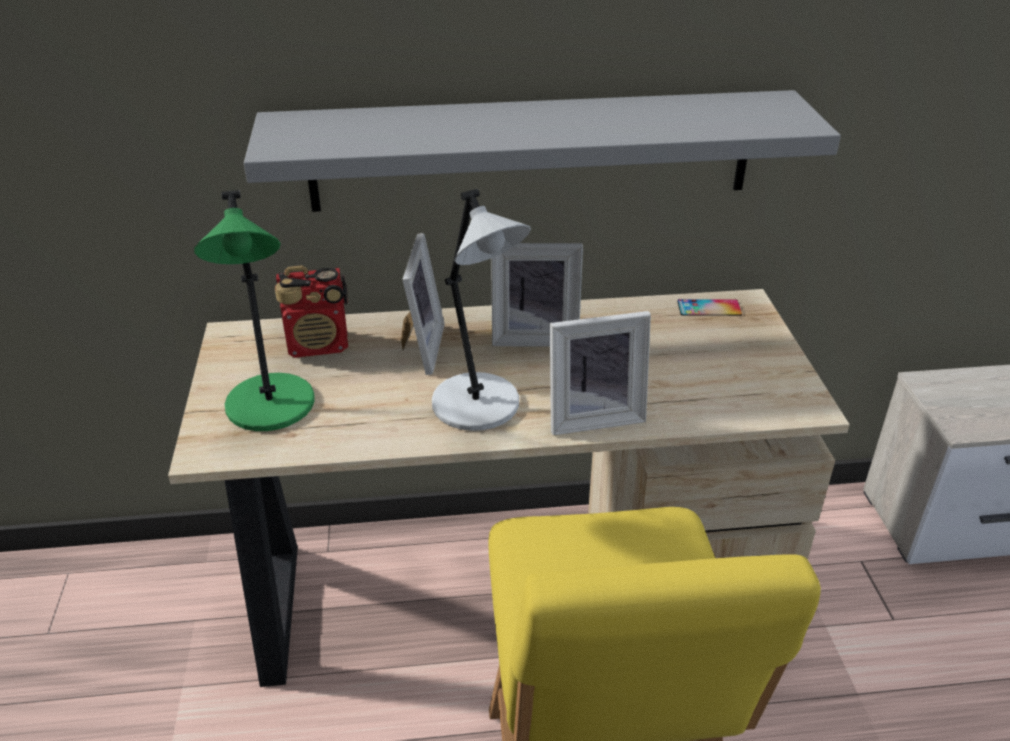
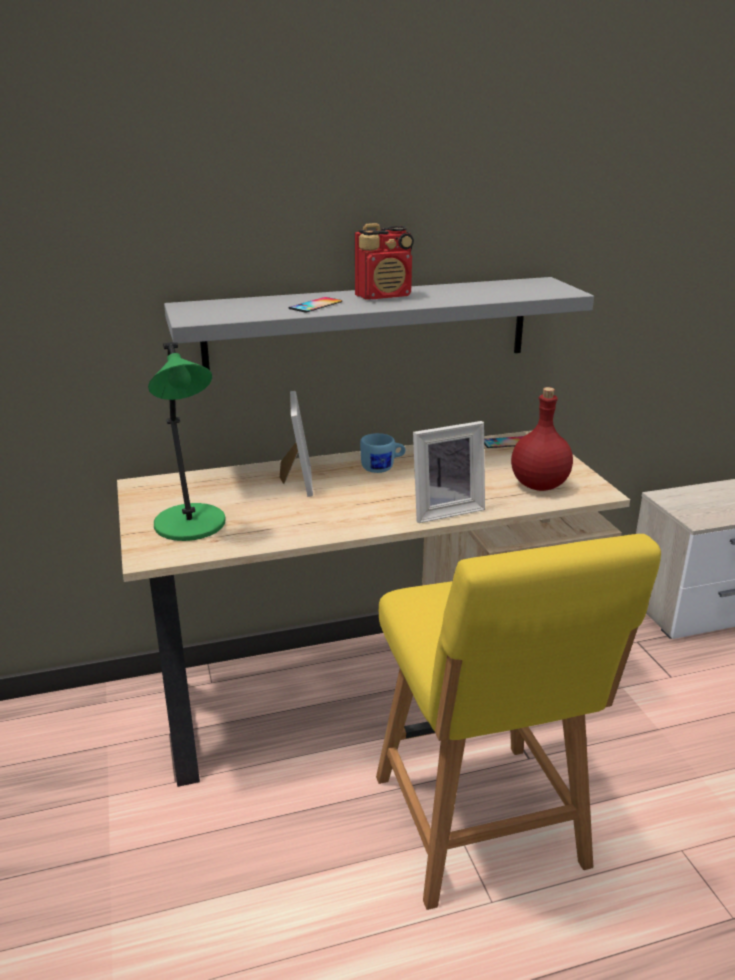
camera: 10 degrees left, 10 degrees down
(319, 345) = (215, 486): radio -> radio (384, 296)
(446, 131) = (315, 305): none -> phone
(479, 406) = (356, 511): grey table lamp -> none
(535, 336) = (383, 468): picture frame -> blue mug
(729, 387) = (538, 485): none -> red bottle

